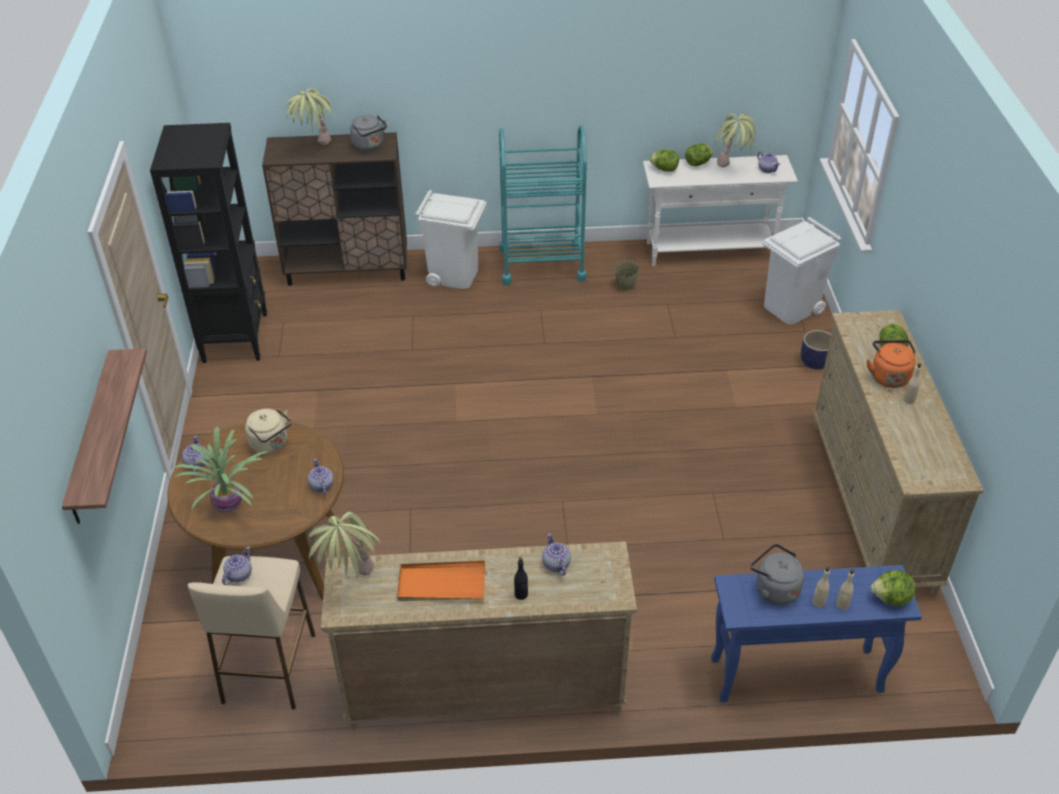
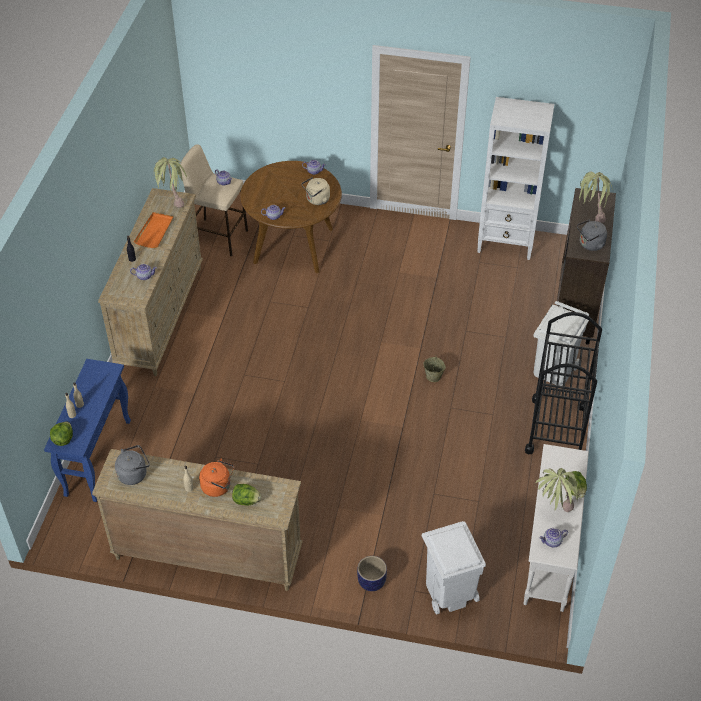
camera: 105 degrees right, 5 degrees up
(92, 438) = (286, 96): shelf -> none
(230, 504) = (275, 182): potted plant -> none
(235, 337) = (506, 243): black bookcase -> white bookcase
(542, 264) = (556, 429): turquoise cart -> black cart
(625, 285) = (512, 479): beige bucket -> beige bucket (433, 377)
(664, 169) = (569, 462): lettuce -> none
(774, 589) = (99, 388): grey kettle -> grey kettle (134, 474)

